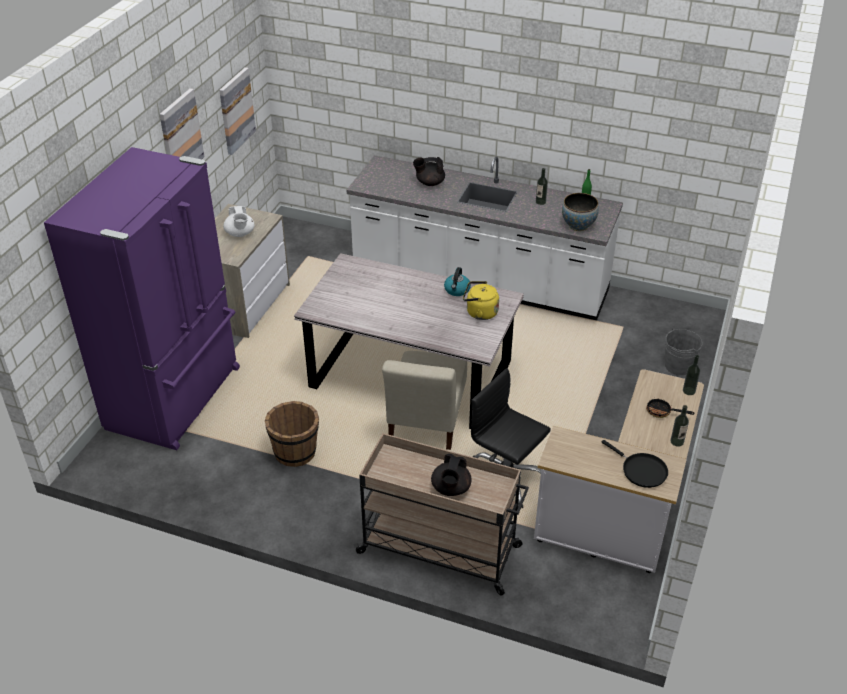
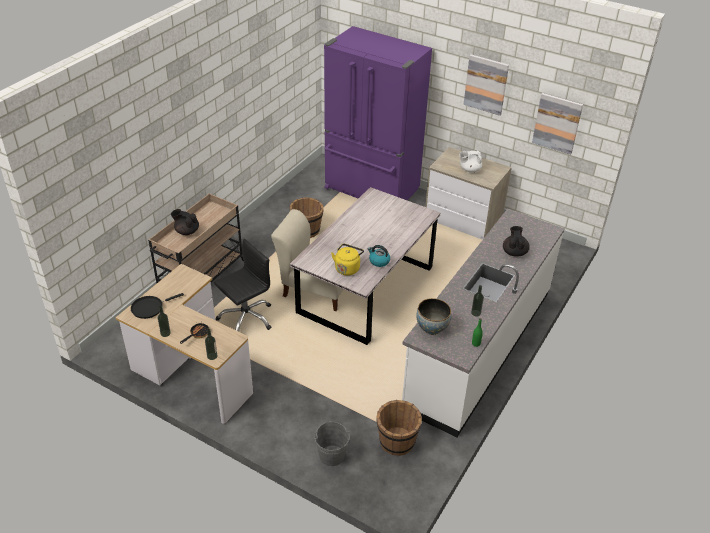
camera: 100 degrees right, 0 degrees up
(636, 325) = (396, 442): none -> brown bucket

